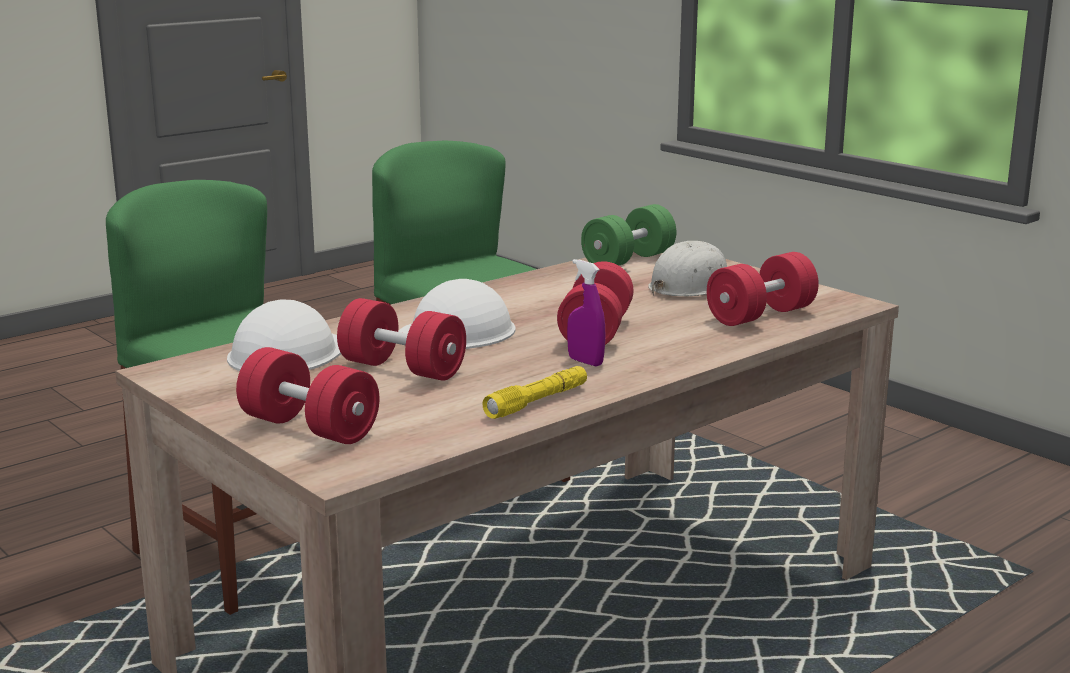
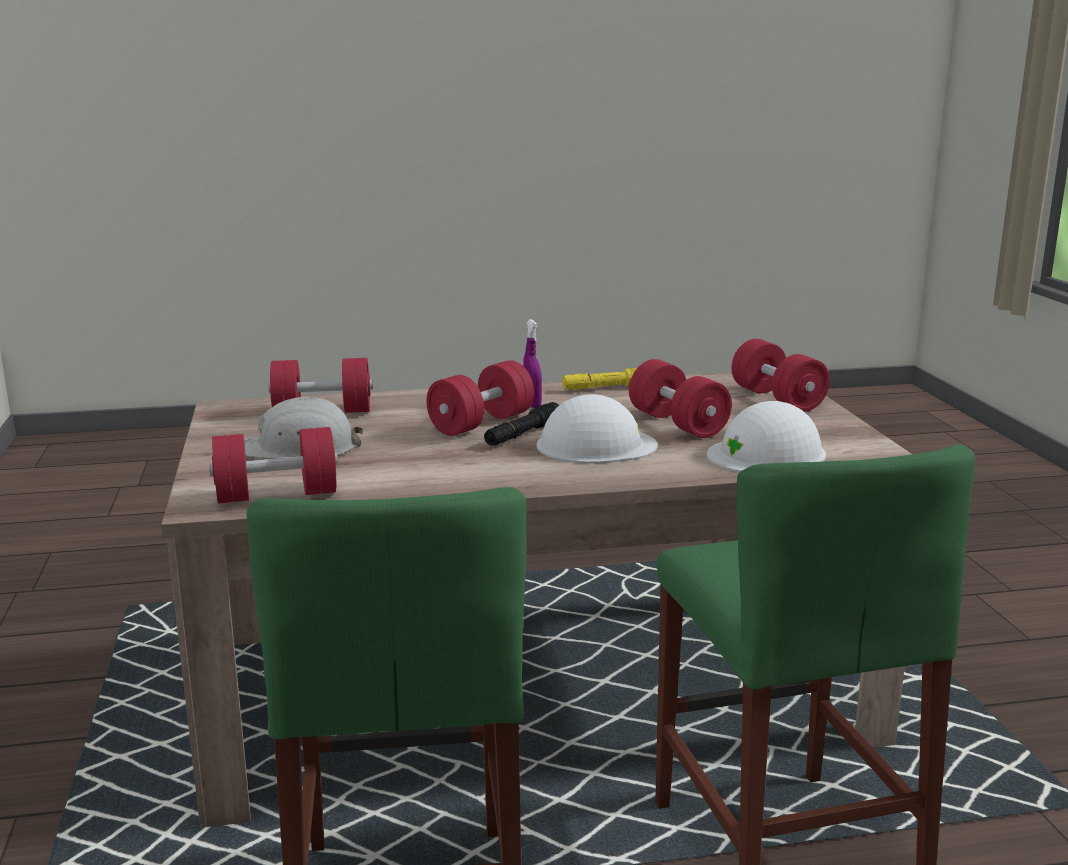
camera: 150 degrees left, 0 degrees up
(539, 330) = (523, 434): none -> black flashlight
(628, 260) = (277, 495): green dumbbell -> red dumbbell

